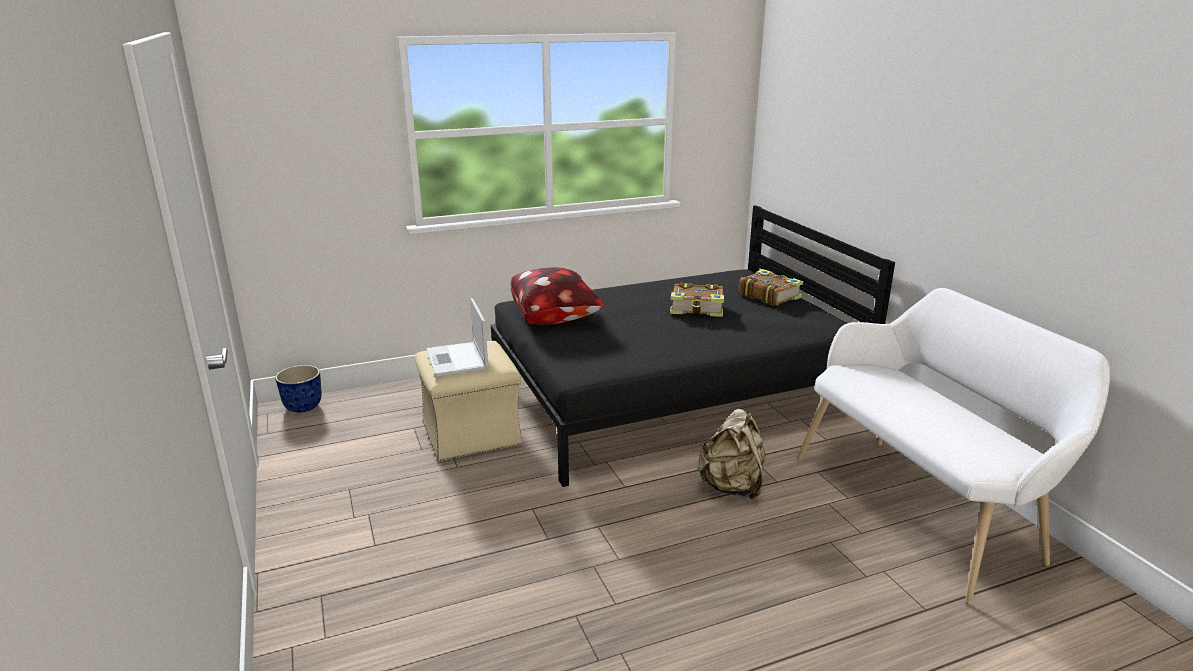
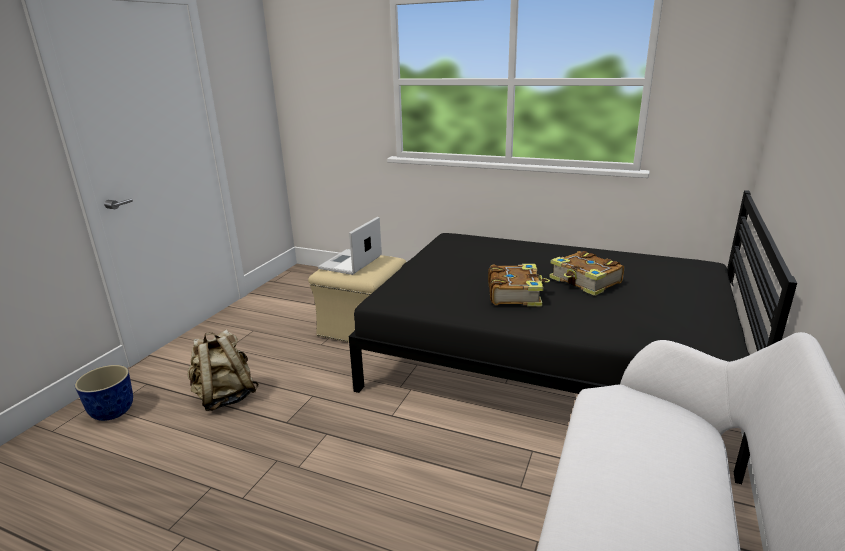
camera: 45 degrees right, 0 degrees up
(304, 407) = (311, 273): planter -> planter (113, 412)
(555, 318) = (456, 254): pillow -> none
(731, 487) = (470, 466): beige backpack -> beige backpack (225, 397)
(769, 296) = (691, 293): book -> book (515, 293)

